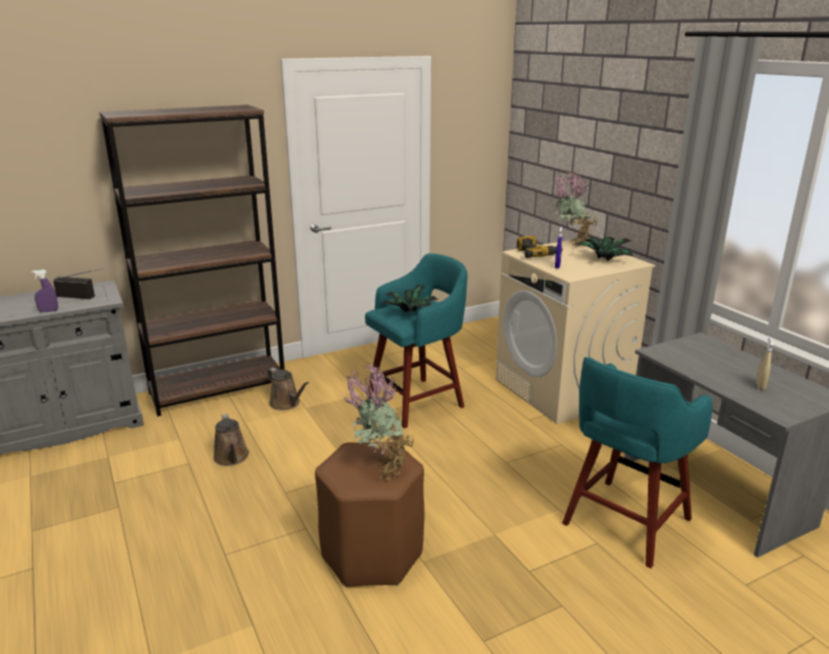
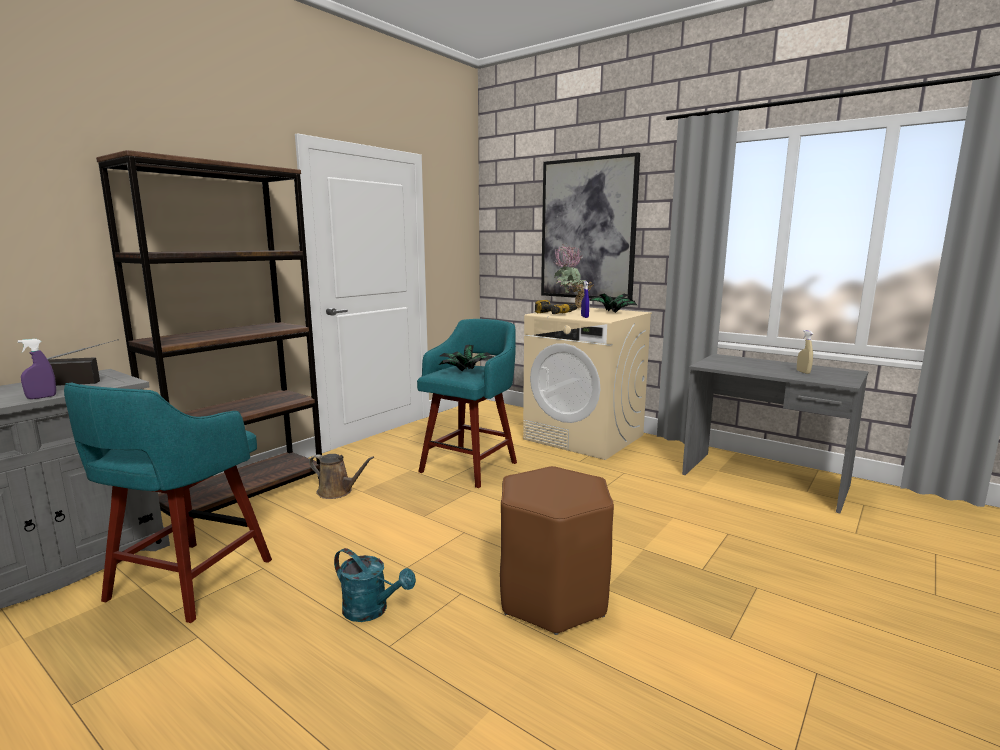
camera: 25 degrees left, 10 degrees down
(231, 458) = (314, 551): brown watering can -> none
(234, 522) = (372, 611): none -> turquoise watering can
(380, 468) = (568, 486): potted plant -> none
(605, 152) = (588, 229): none -> picture
(624, 523) = (730, 514): turquoise stool -> turquoise stool (187, 582)

